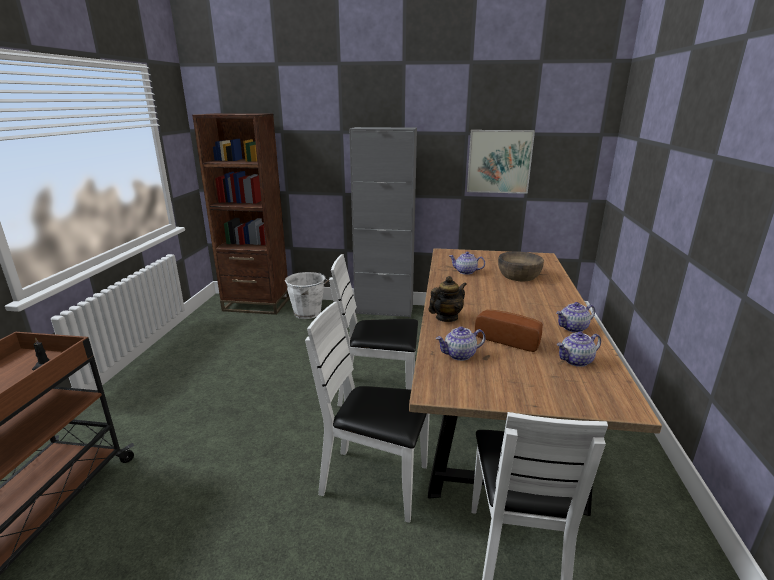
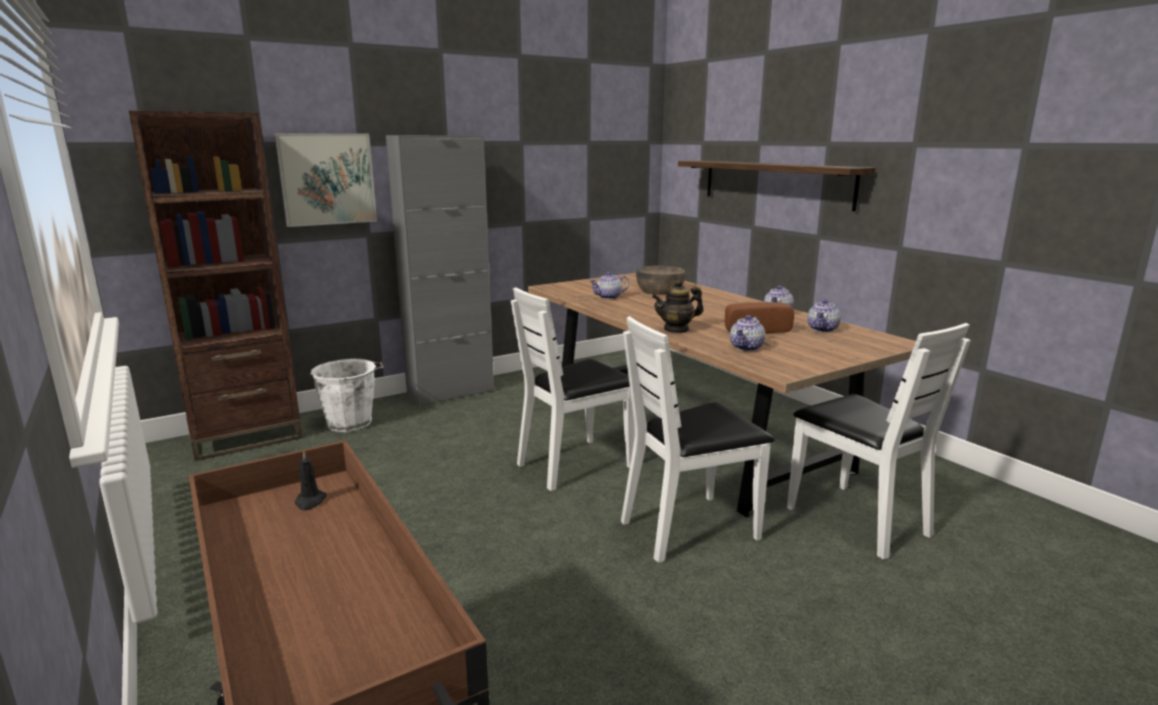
camera: 40 degrees left, 5 degrees down
(446, 318) = (676, 329): teapot -> teapot turned 120 degrees counterclockwise
(499, 161) = (560, 176): picture -> picture (327, 179)
(670, 191) = (775, 183): none -> shelf

